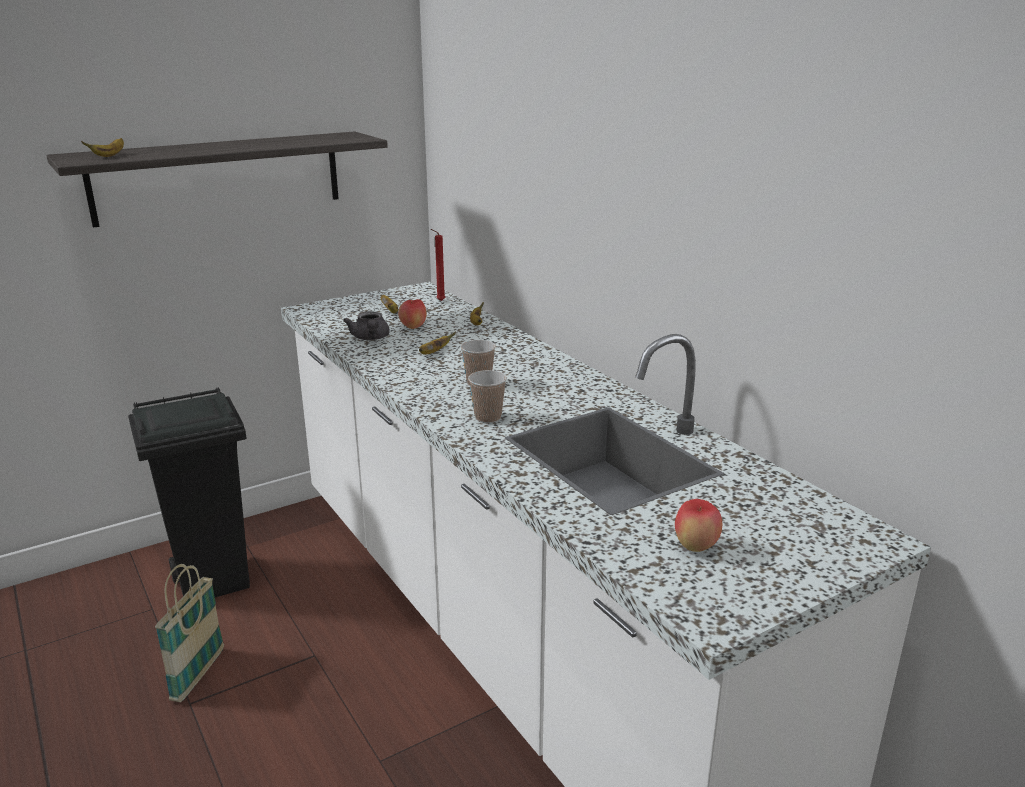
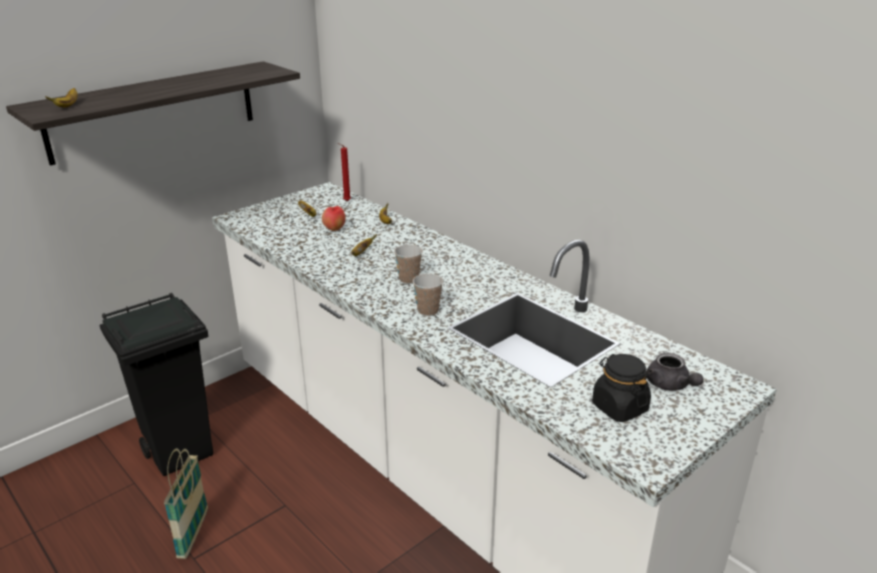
camera: 10 degrees left, 5 degrees up
(370, 338) = (303, 243): grey teapot -> grey teapot (670, 385)
(696, 547) = (619, 407): apple -> black jar

